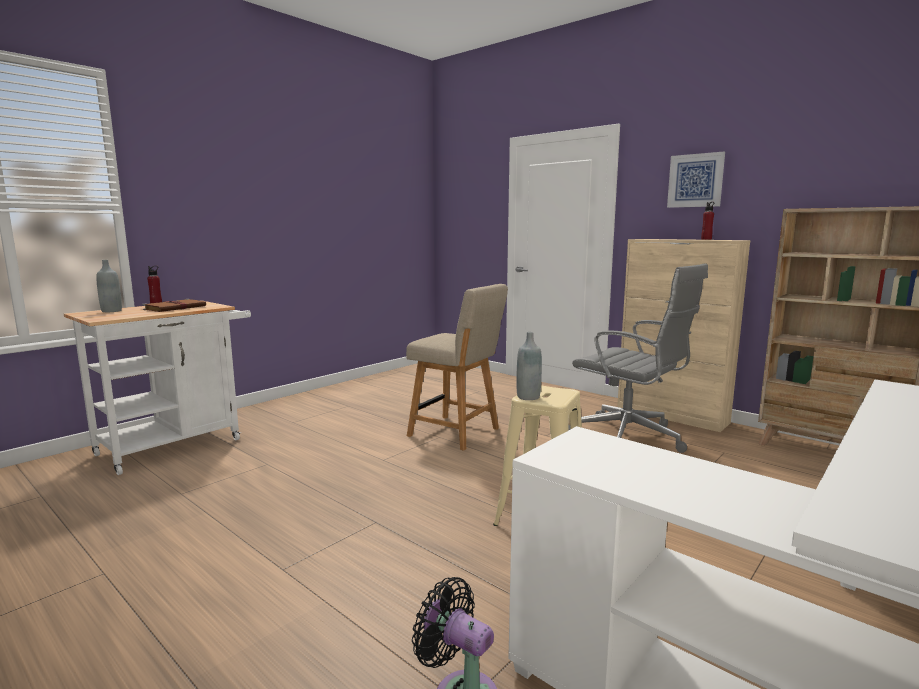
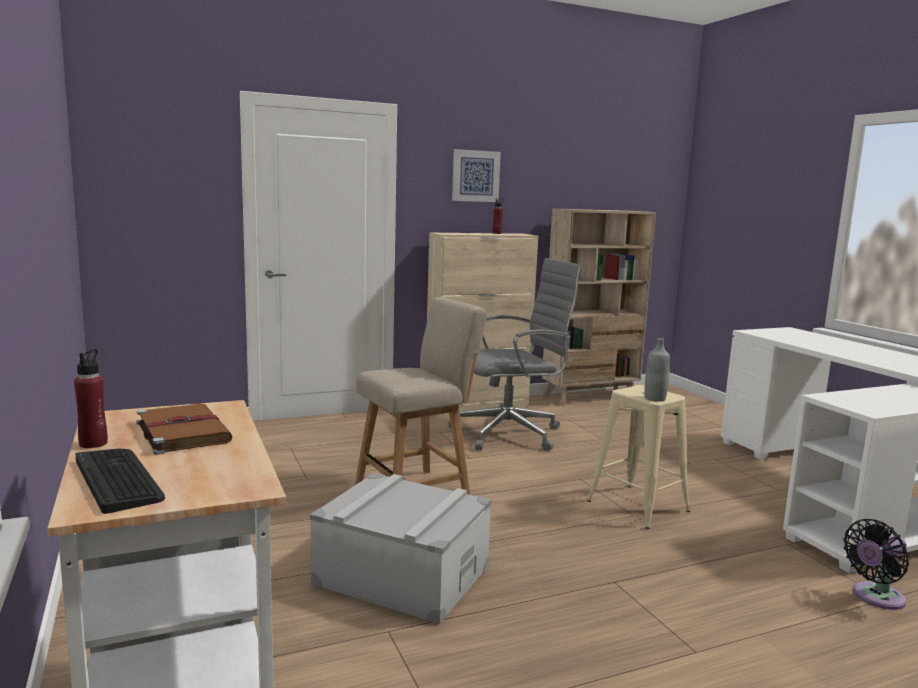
camera: 65 degrees left, 0 degrees up
(111, 311) = (118, 479): grey bottle -> keyboard
(333, 454) = (402, 575): none -> grey storage box

